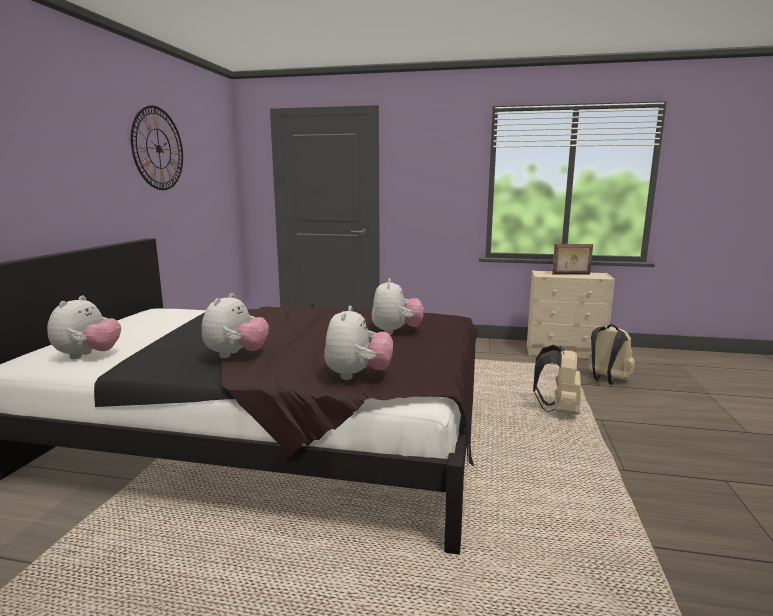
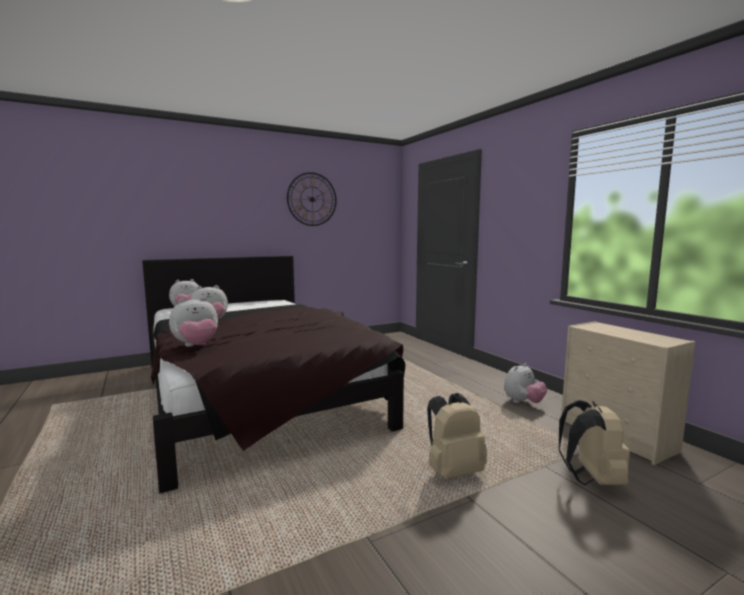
camera: 50 degrees right, 5 degrees down
(396, 332) = (308, 335): plush toy -> plush toy (523, 402)
(571, 274) = (627, 333): picture frame -> none

